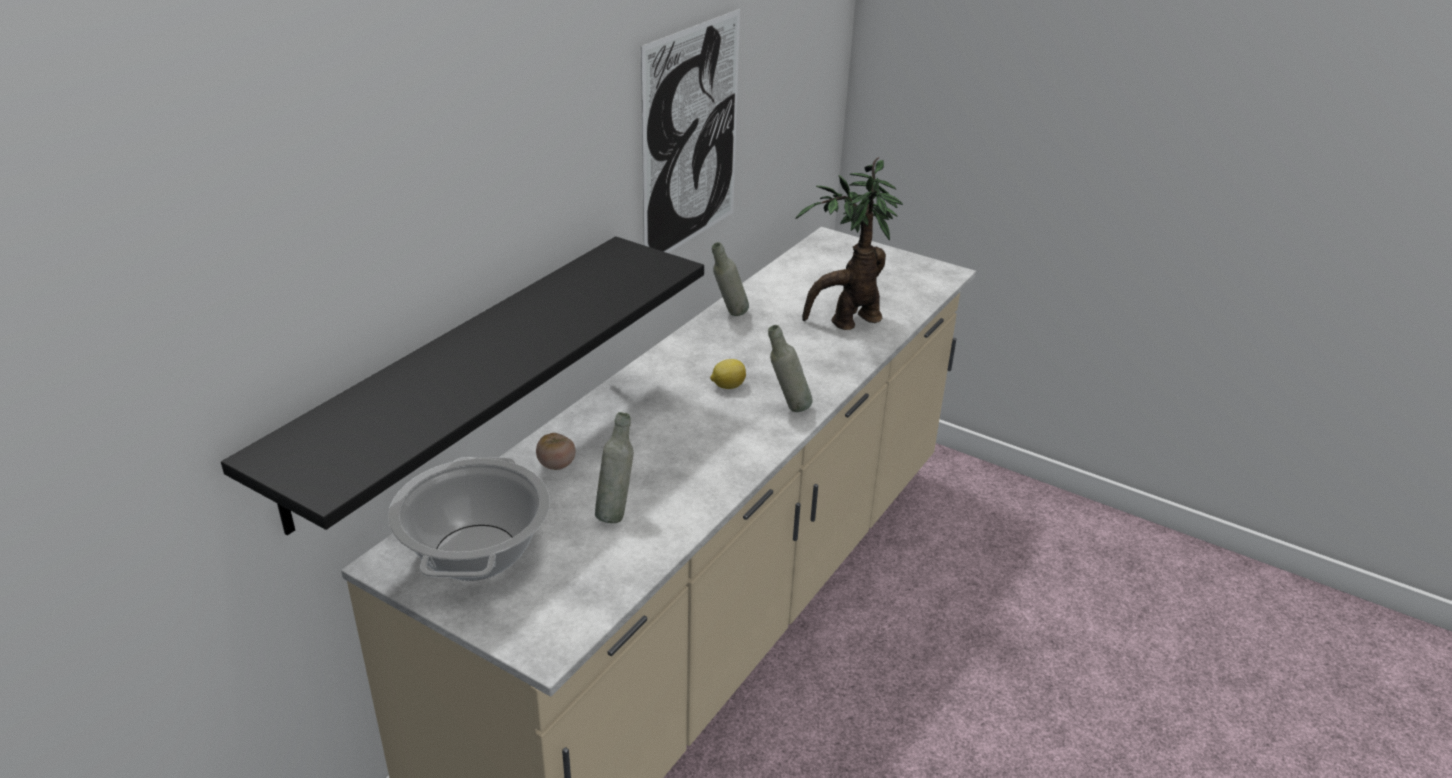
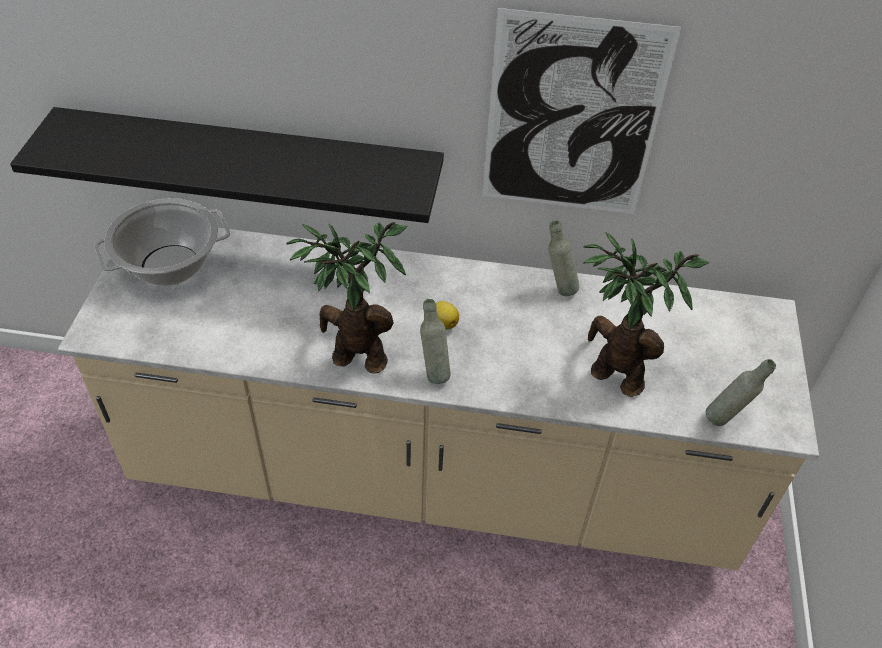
camera: 65 degrees right, 15 degrees up
(556, 465) = (282, 266): tomato -> none
(615, 513) = (241, 316): grey bottle -> grey bottle (726, 419)
(734, 449) = (354, 356): none -> potted plant

